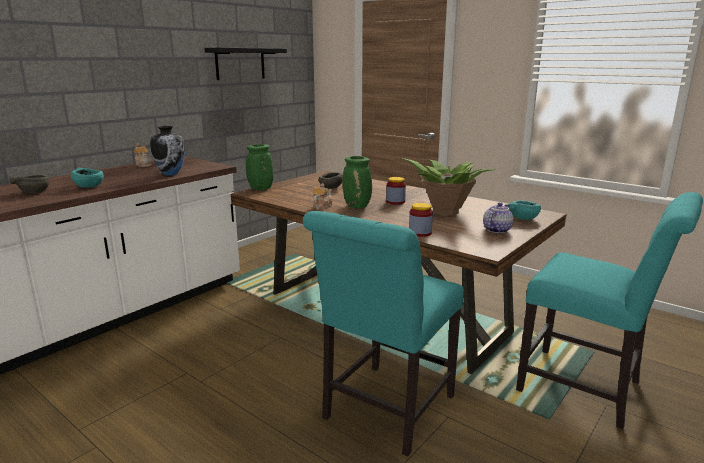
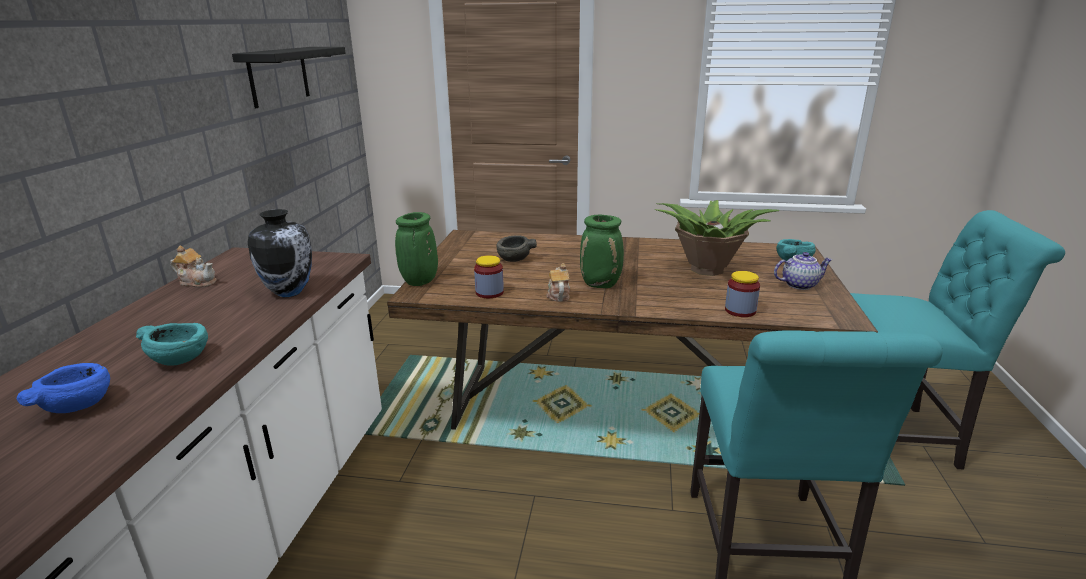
camera: 30 degrees left, 5 degrees up
(35, 192) = (77, 405): grey bowl -> blue bowl
(395, 202) = (630, 266): jar -> jar (489, 292)
(496, 230) = (799, 285): teapot -> teapot turned 75 degrees clockwise

